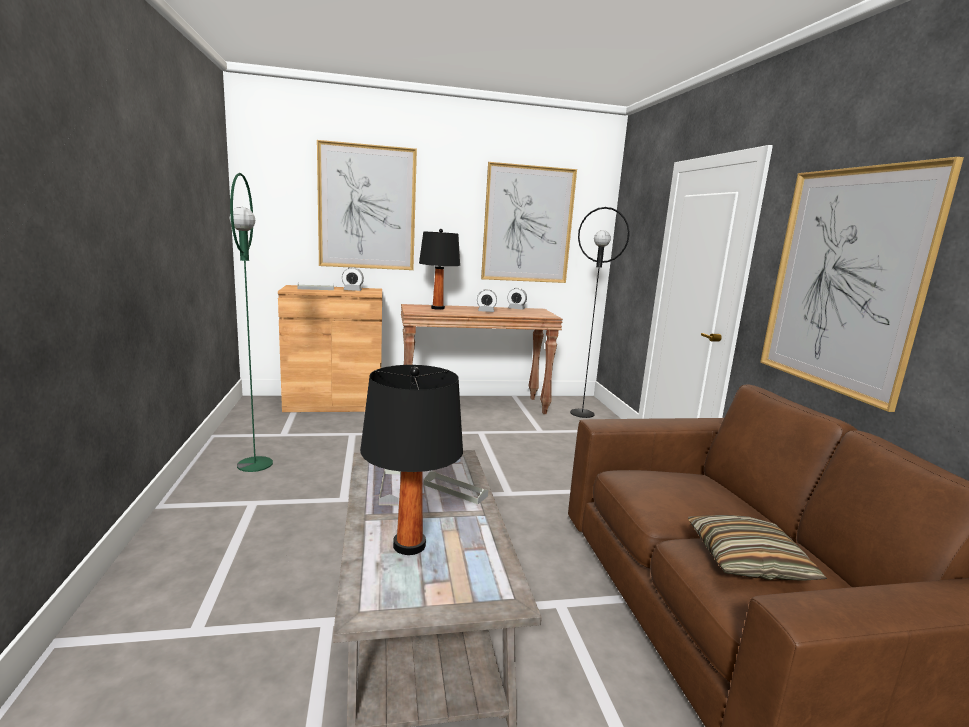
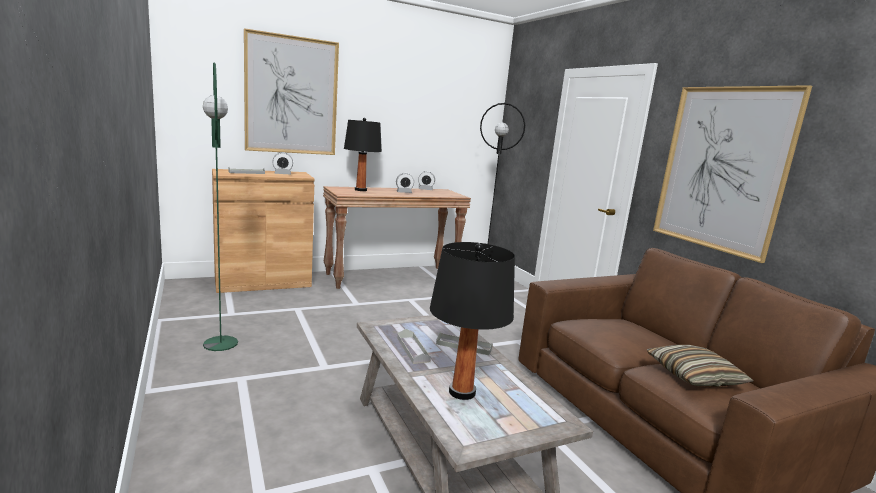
camera: 15 degrees left, 0 degrees up
(528, 224) = (434, 115): picture -> none

